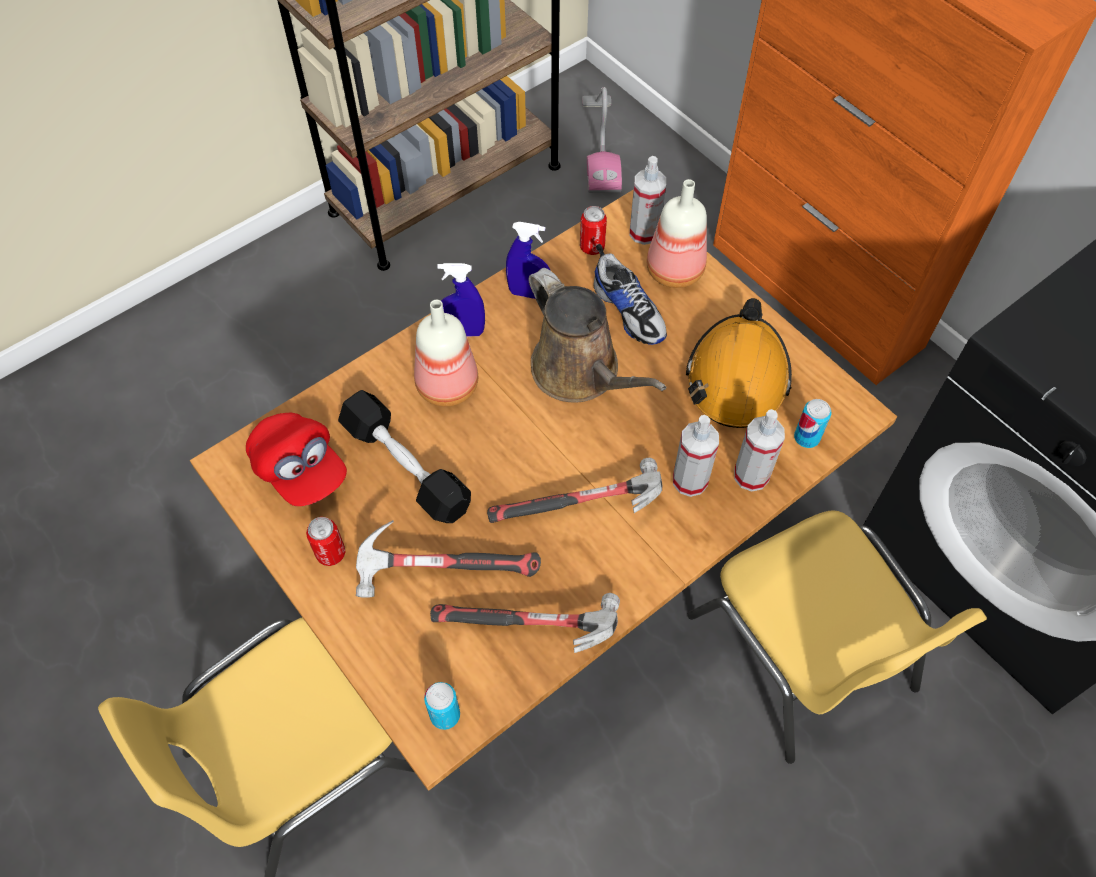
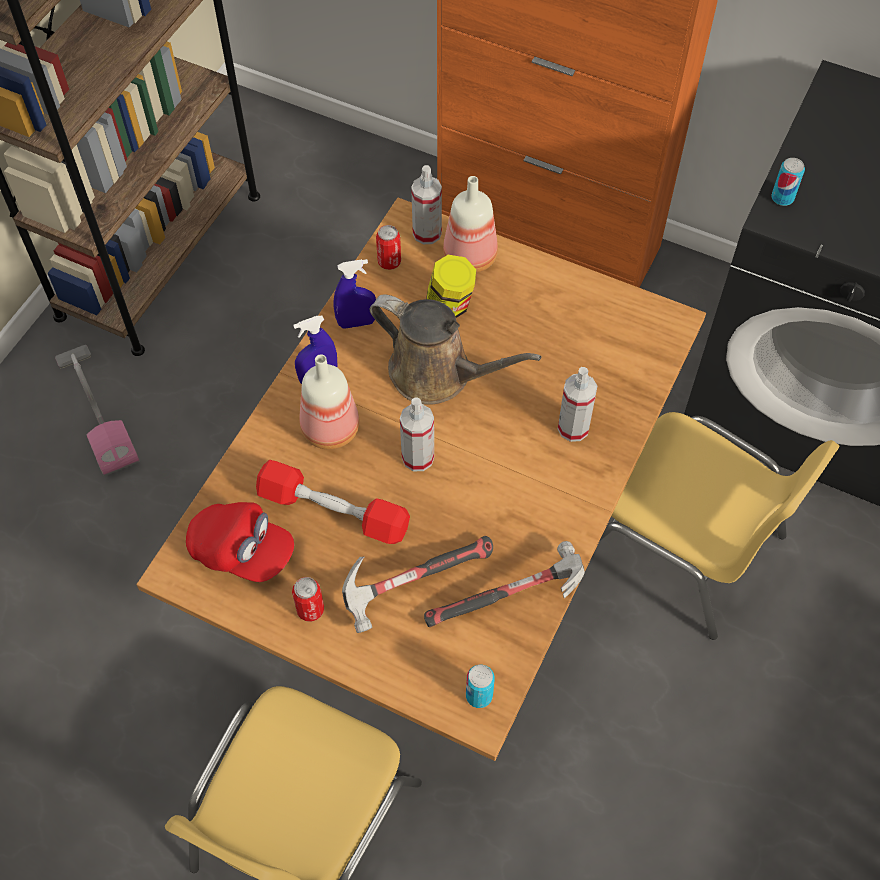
camera: 25 degrees left, 0 degrees up
(406, 466) = (333, 511): black dumbbell -> red dumbbell
(581, 507) = (498, 485): hammer -> none
(600, 146) = (288, 162): vacuum cleaner -> vacuum cleaner (97, 411)
(629, 310) = (450, 305): shoe -> jar
(737, 377) = (567, 329): orange hard hat -> none
(751, 475) = (619, 404): spray bottle -> spray bottle (418, 457)
(806, 437) = (646, 357): can -> can (782, 198)

